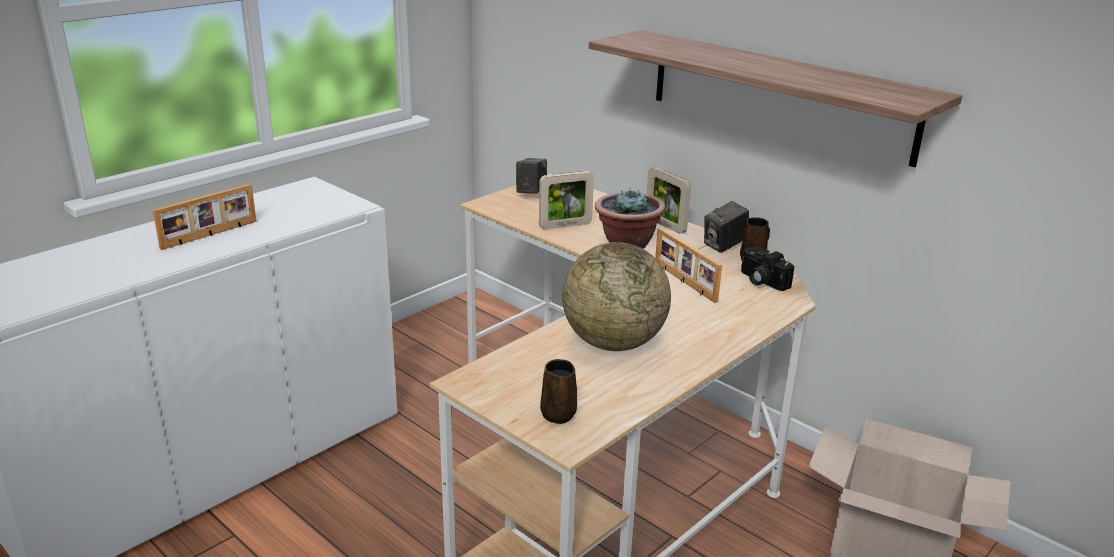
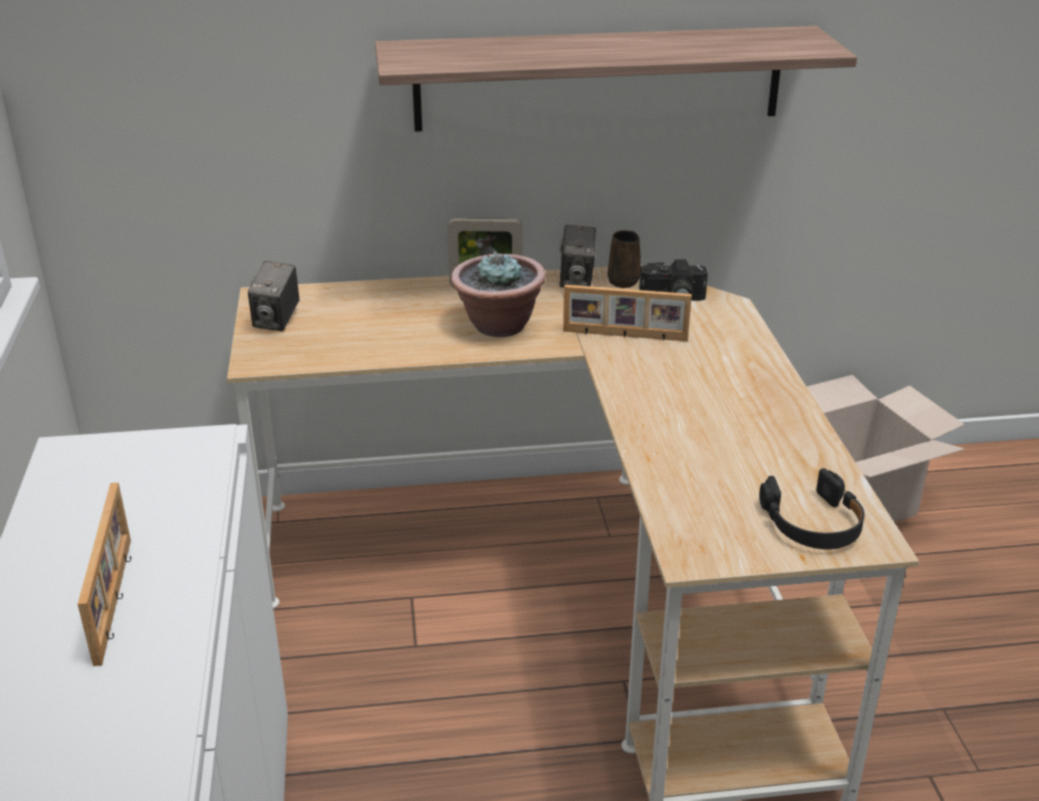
camera: 50 degrees left, 5 degrees up
(531, 193) = (277, 321): camera -> camera turned 135 degrees counterclockwise
(558, 413) = (813, 523): brown mug -> black headphones
(565, 225) = (399, 339): picture frame -> none
(613, 343) = (705, 430): globe -> none

